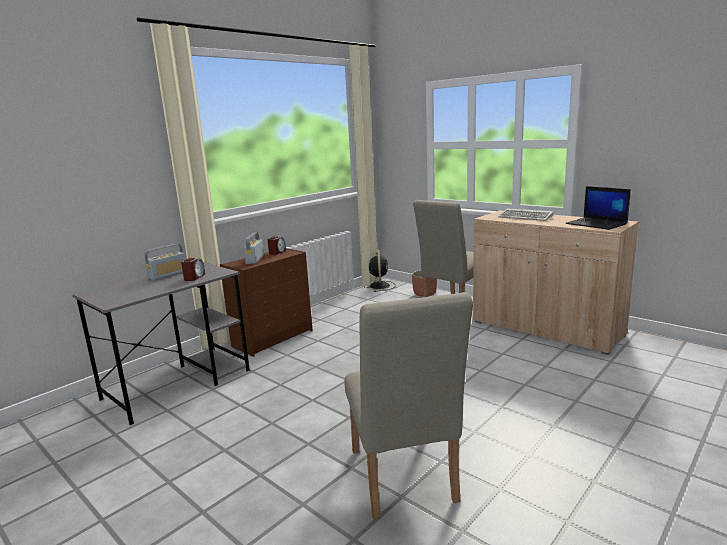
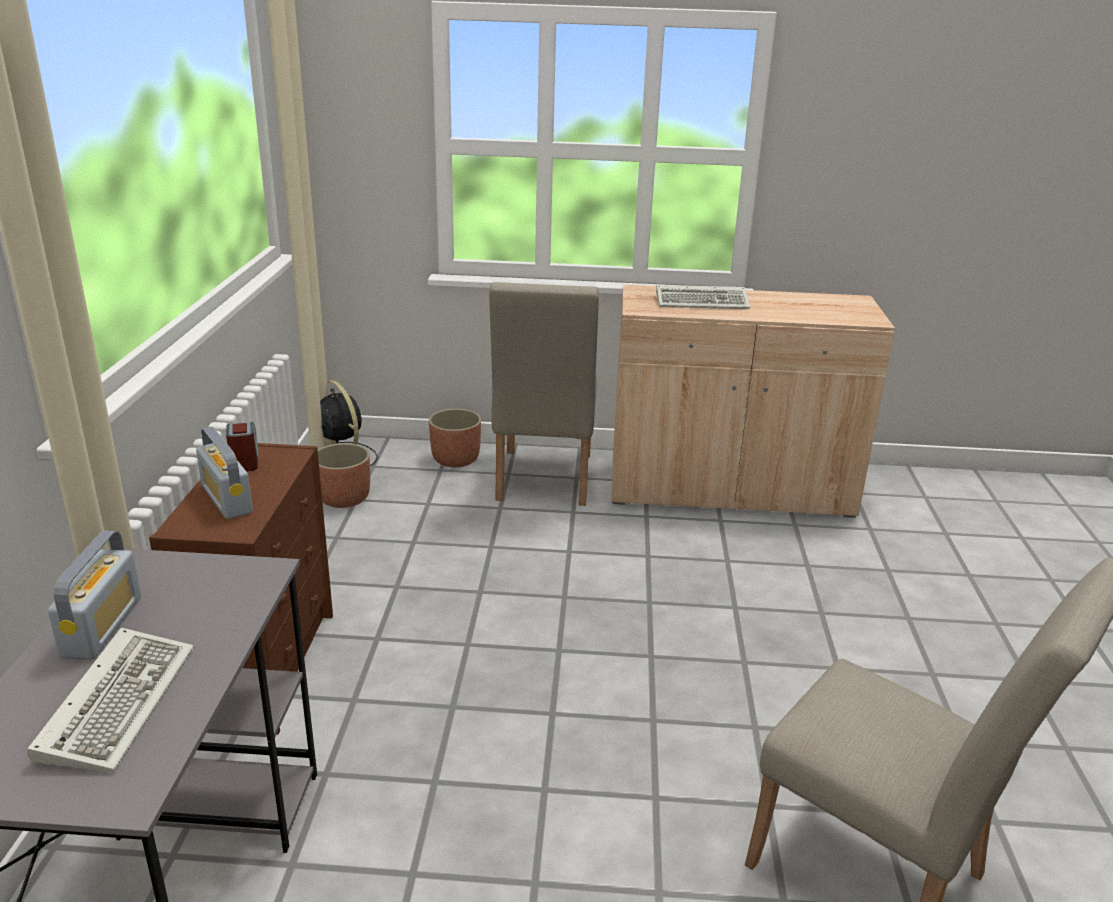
camera: 40 degrees left, 10 degrees up
(143, 288) = (118, 700): none -> keyboard
(194, 277) = (208, 613): alarm clock -> none
(363, 298) = (344, 498): none -> planter
(597, 224) = (833, 309): laptop -> none

